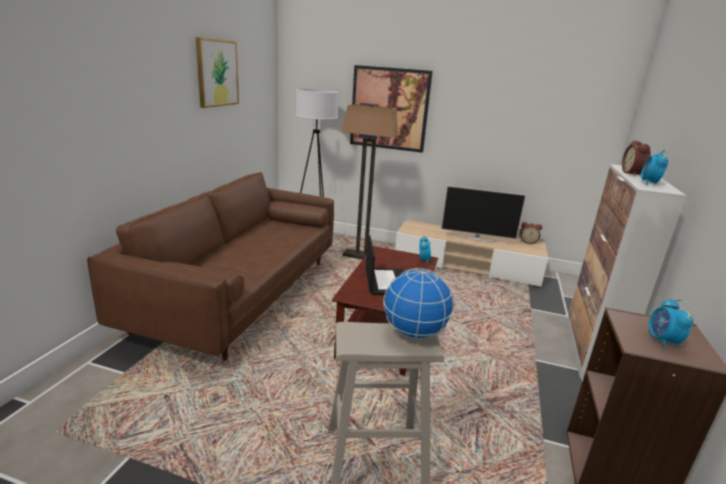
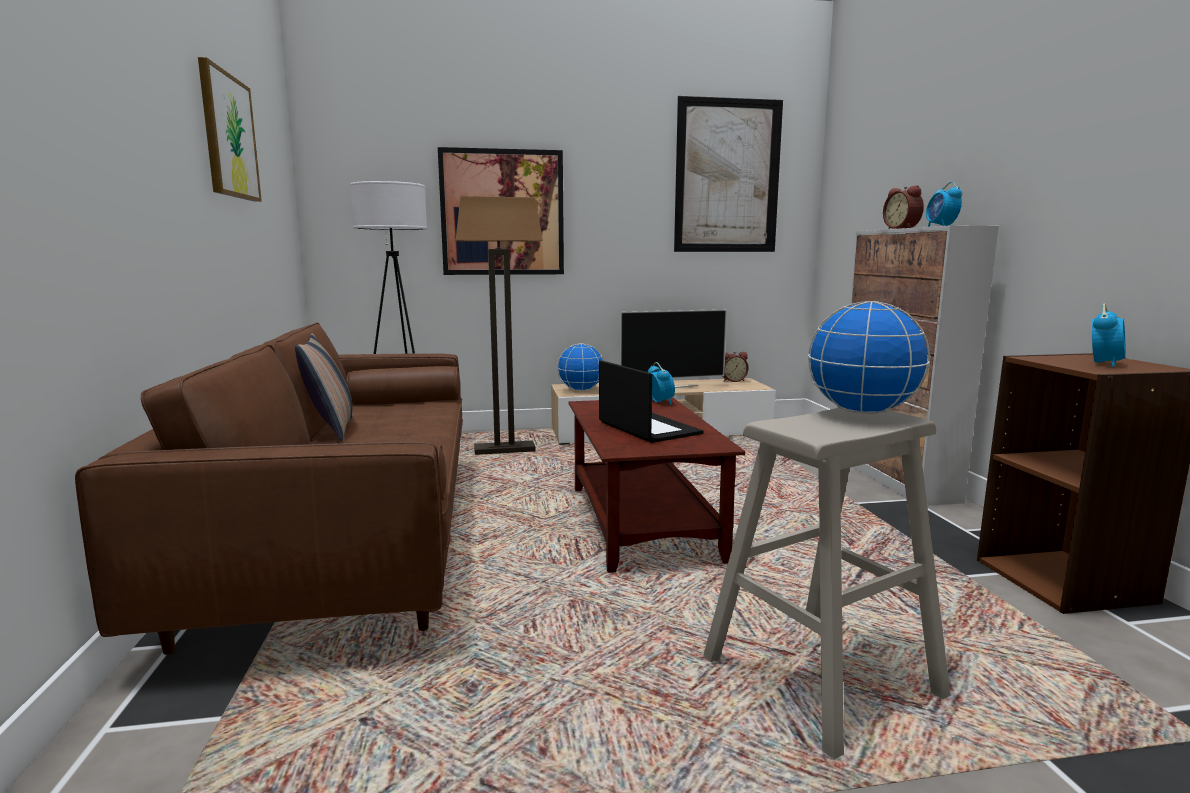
camera: 25 degrees left, 10 degrees down
(241, 237) = (331, 429): none -> pillow
(416, 229) = (581, 390): none -> globe
(553, 96) = (727, 176): none -> picture
(662, 341) = (1104, 364): alarm clock -> alarm clock turned 120 degrees counterclockwise

